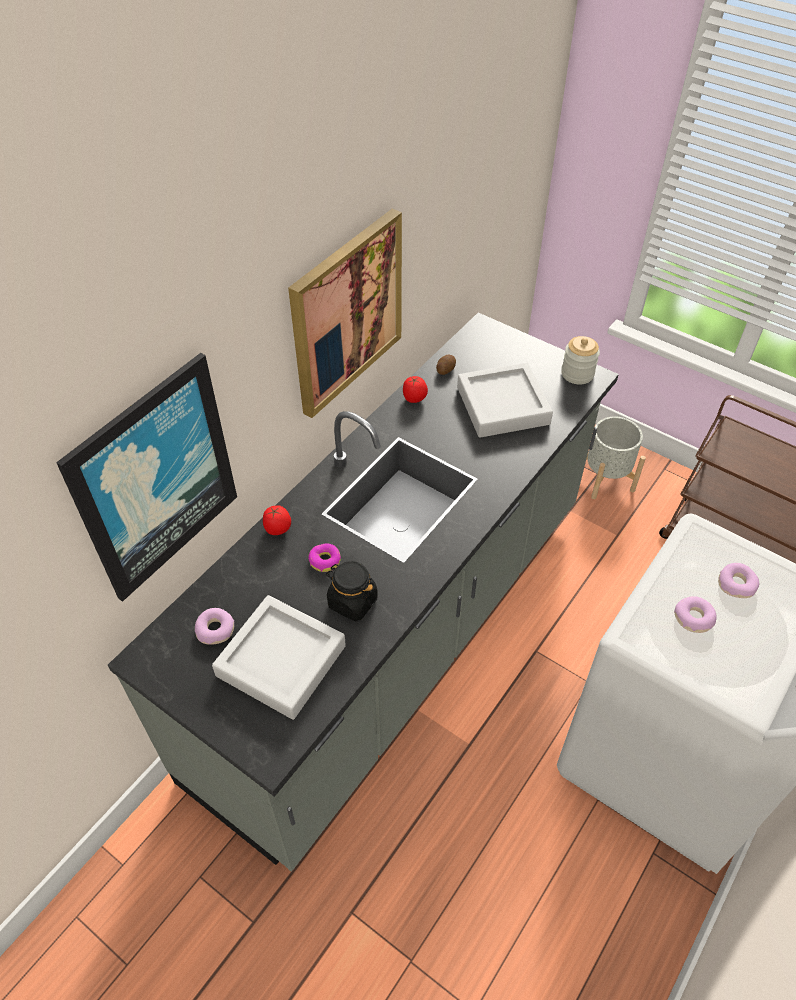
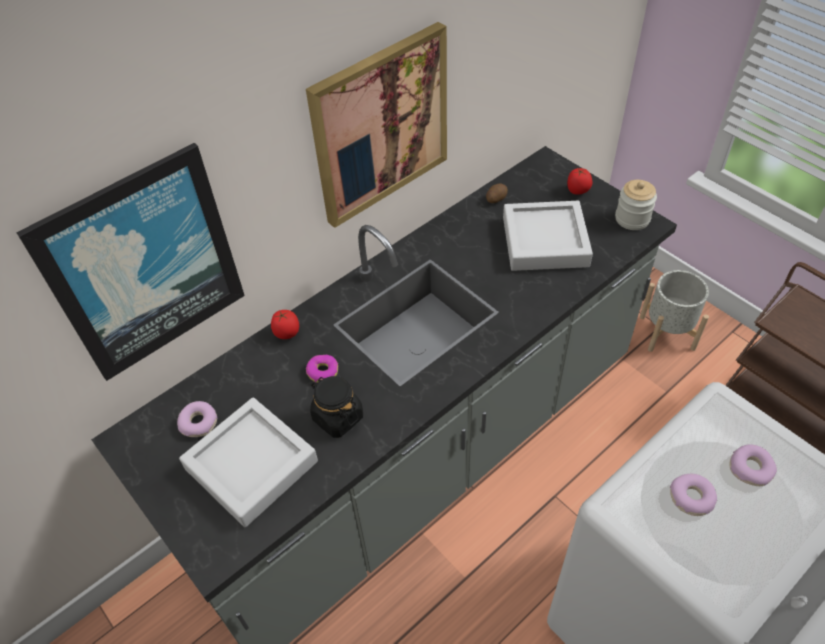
camera: 15 degrees right, 0 degrees up
(414, 399) = (457, 223): tomato -> tomato (578, 191)

